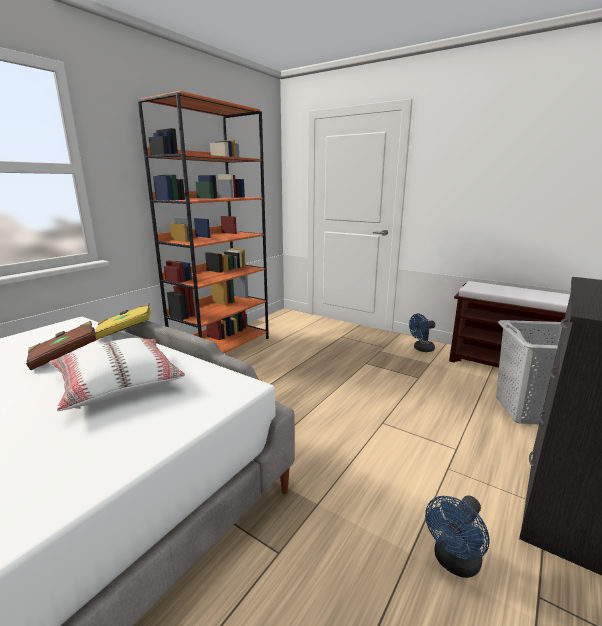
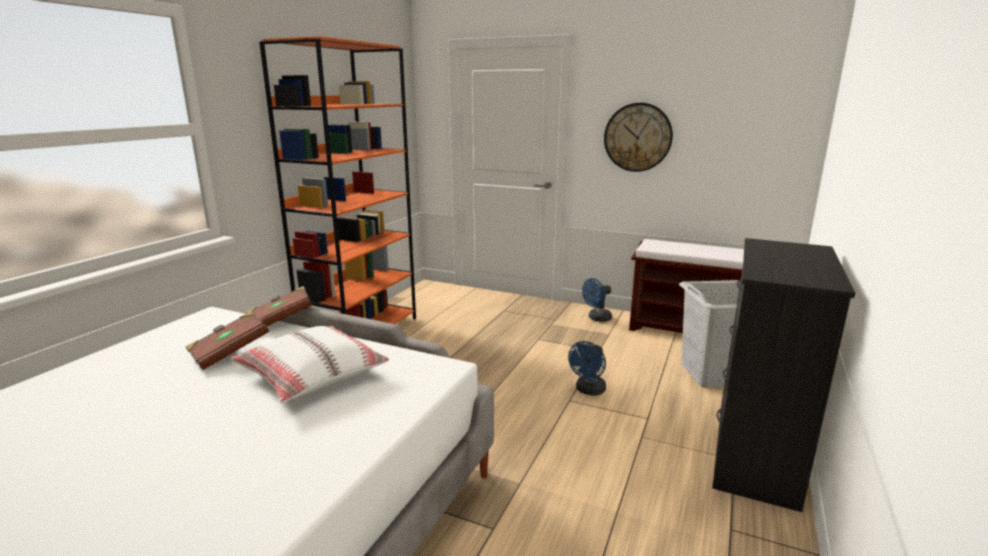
camera: 10 degrees left, 0 degrees up
(125, 331) = (280, 321): yellow book -> brown book
(454, 562) = (657, 514): blue fan -> blue fan (588, 391)
(467, 189) = (637, 137): none -> wall clock

